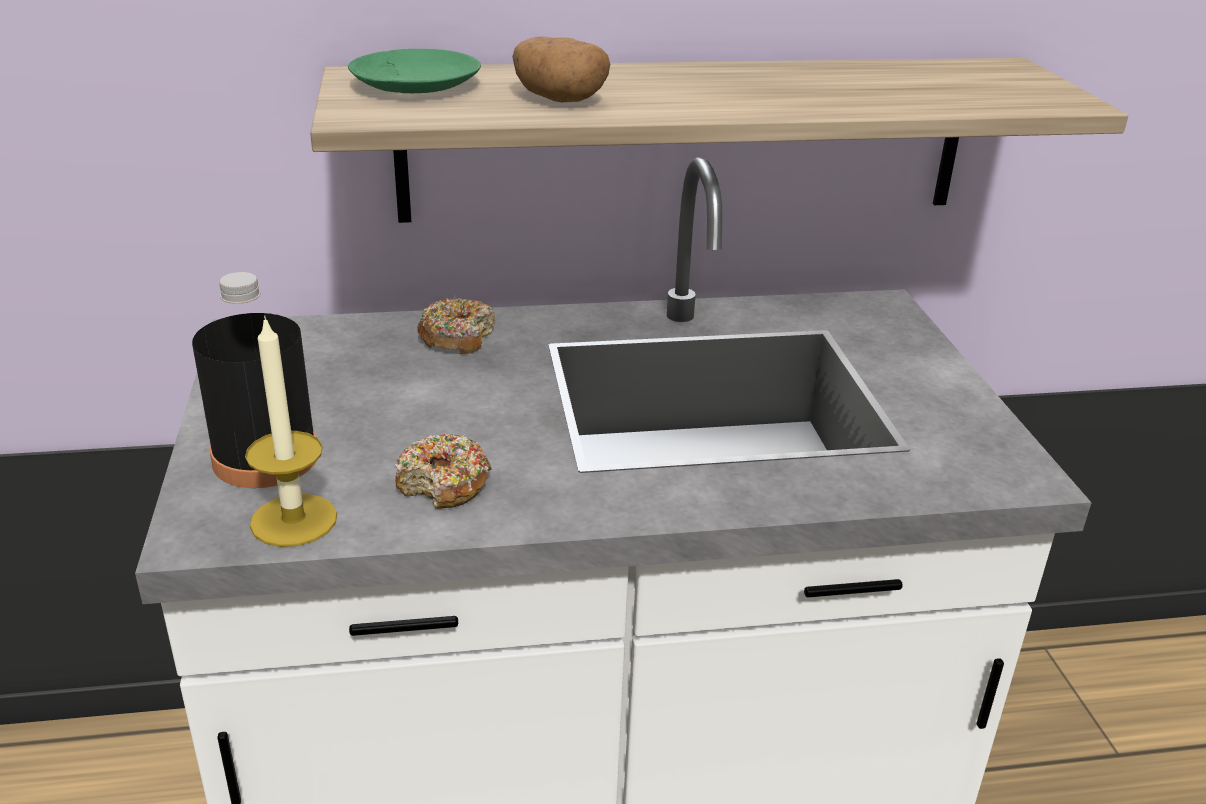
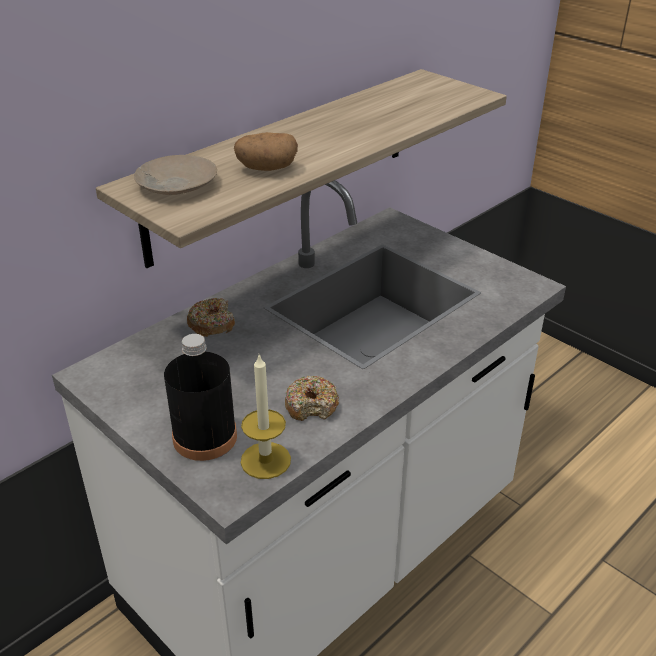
camera: 35 degrees left, 5 degrees up
(414, 86) = (176, 185): green plate -> beige plate

